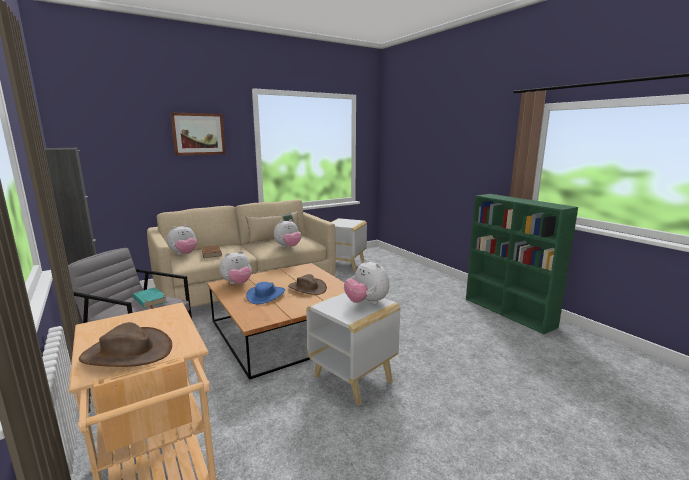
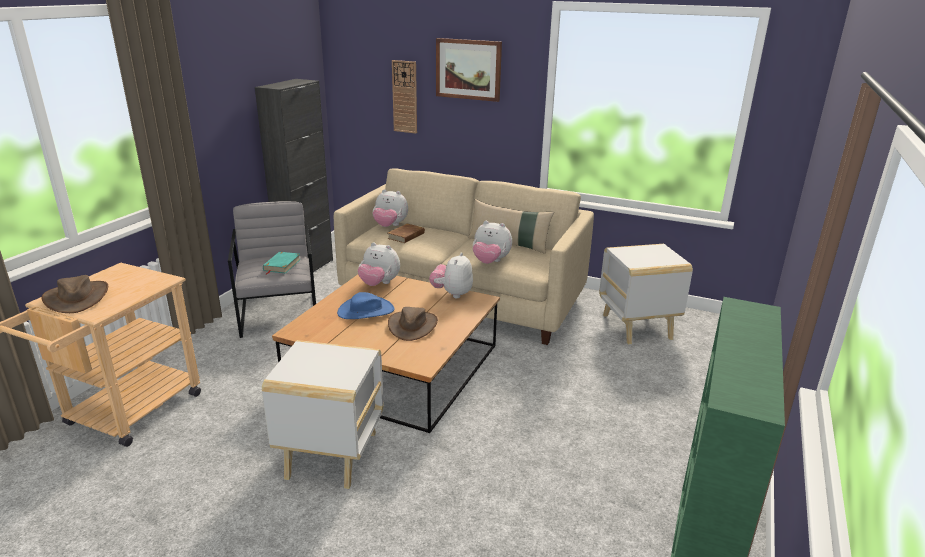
camera: 55 degrees right, 10 degrees up
(144, 159) = (405, 97): none -> wall clock
(366, 302) = (334, 371): plush toy -> plush toy (452, 294)

